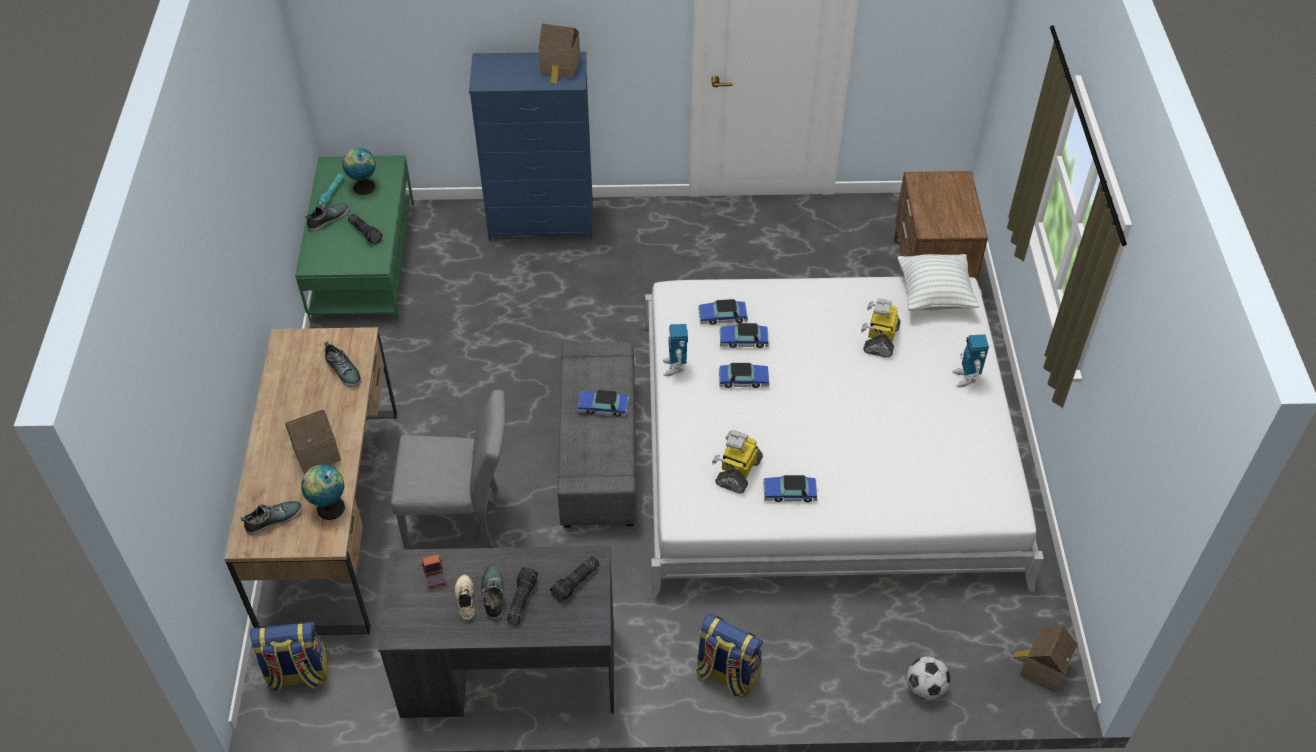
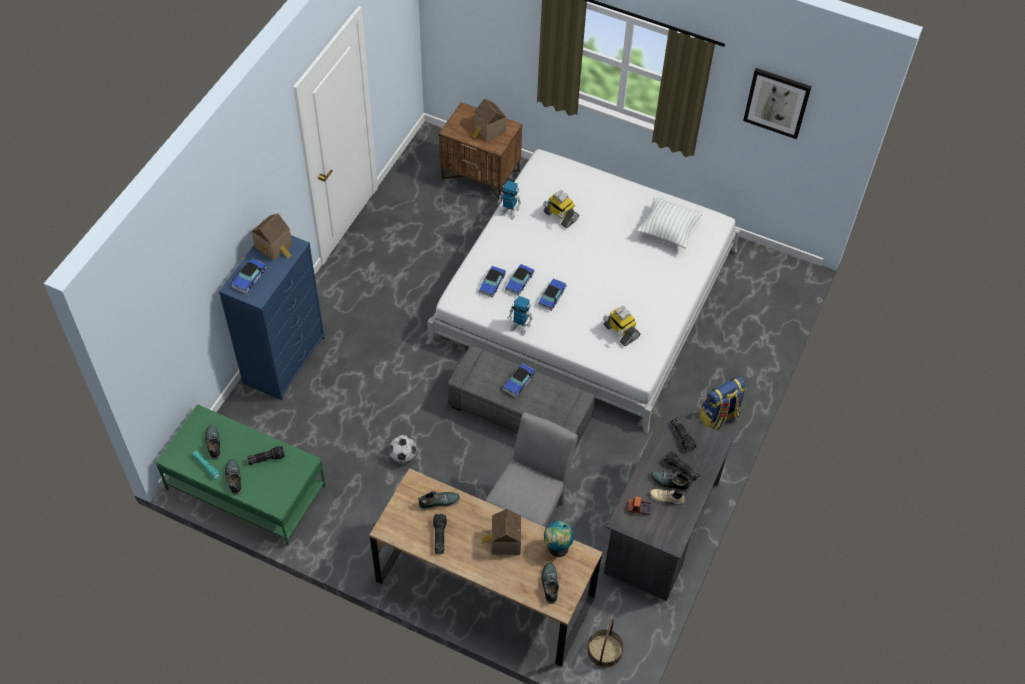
camera: 65 degrees left, 5 degrees up
(296, 389) = (439, 536): none -> flashlight
(297, 675) = (604, 650): backpack -> basket
(363, 186) = (213, 443): globe -> shoe
(789, 493) = (650, 314): toy car -> toy car (249, 278)
(925, 688) = (772, 330): football -> football (403, 456)
(934, 296) = (541, 174): pillow -> pillow (668, 231)
(966, 378) = (614, 192): toy robot -> toy robot (509, 212)
(1041, 668) = (785, 273): toy house -> toy house (489, 130)
(1145, 395) = (777, 102): none -> picture

